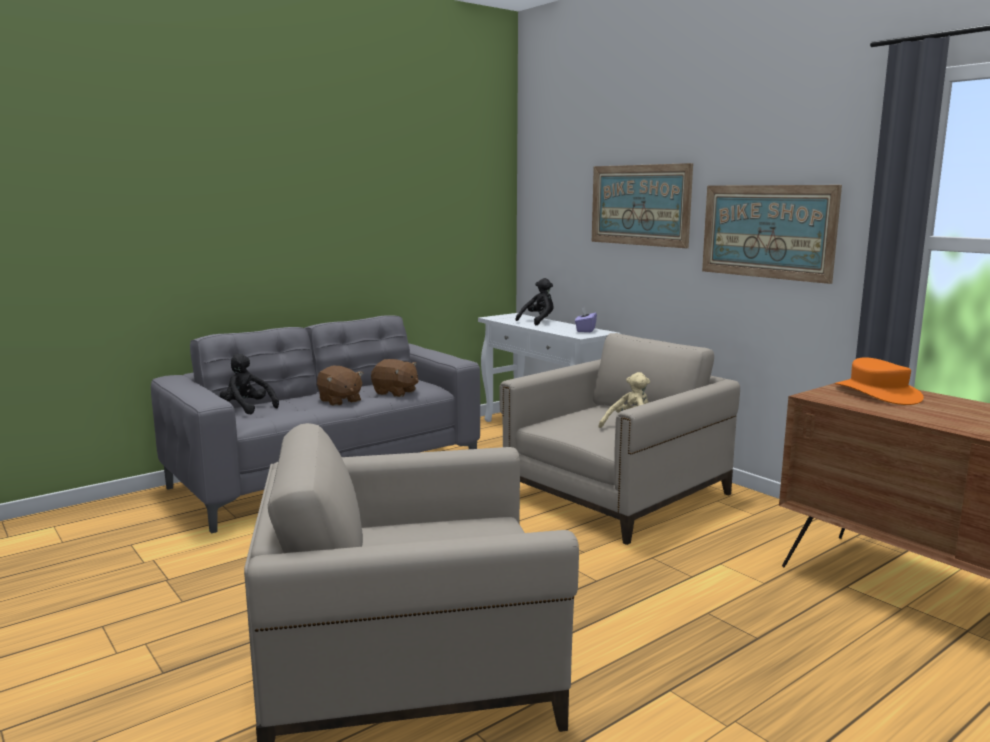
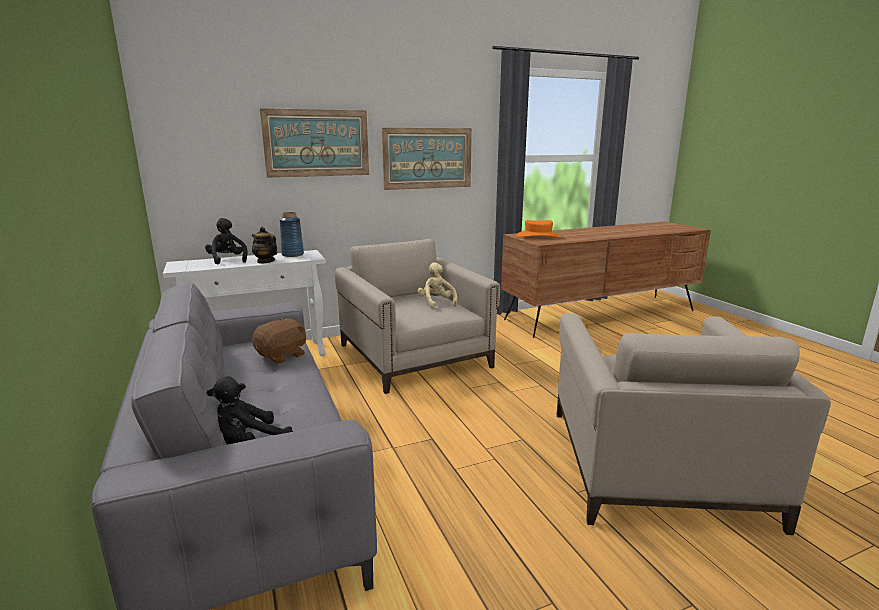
camera: 75 degrees left, 5 degrees up
(339, 401) = (280, 385): brown plush toy -> none
(547, 328) = (265, 261): none -> teapot
(585, 330) = (293, 254): purple tissue box -> blue vase

